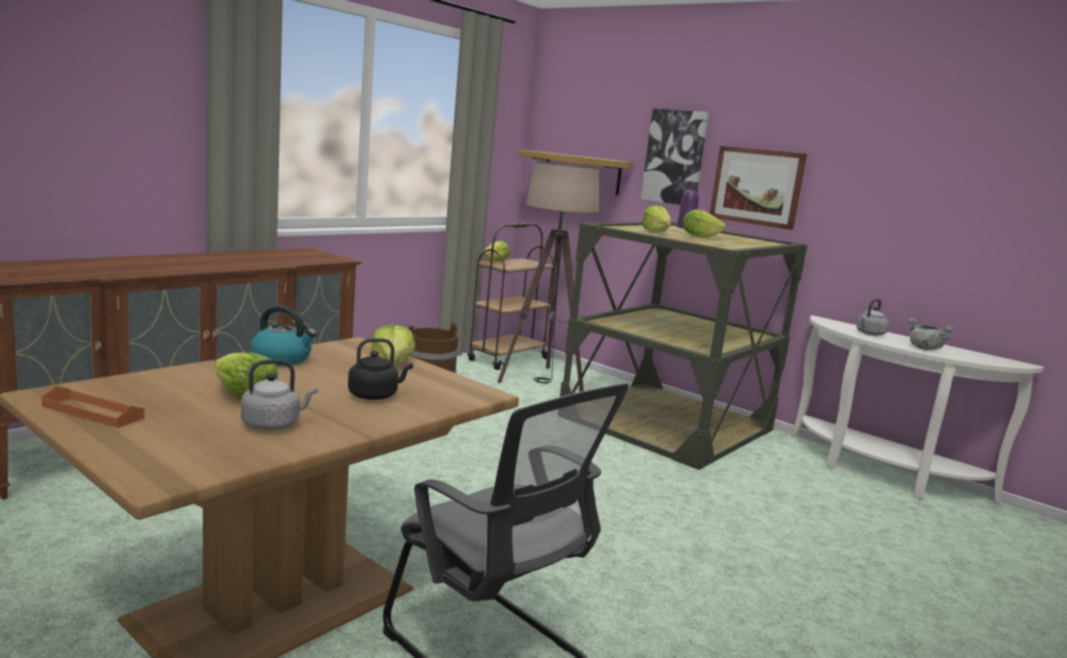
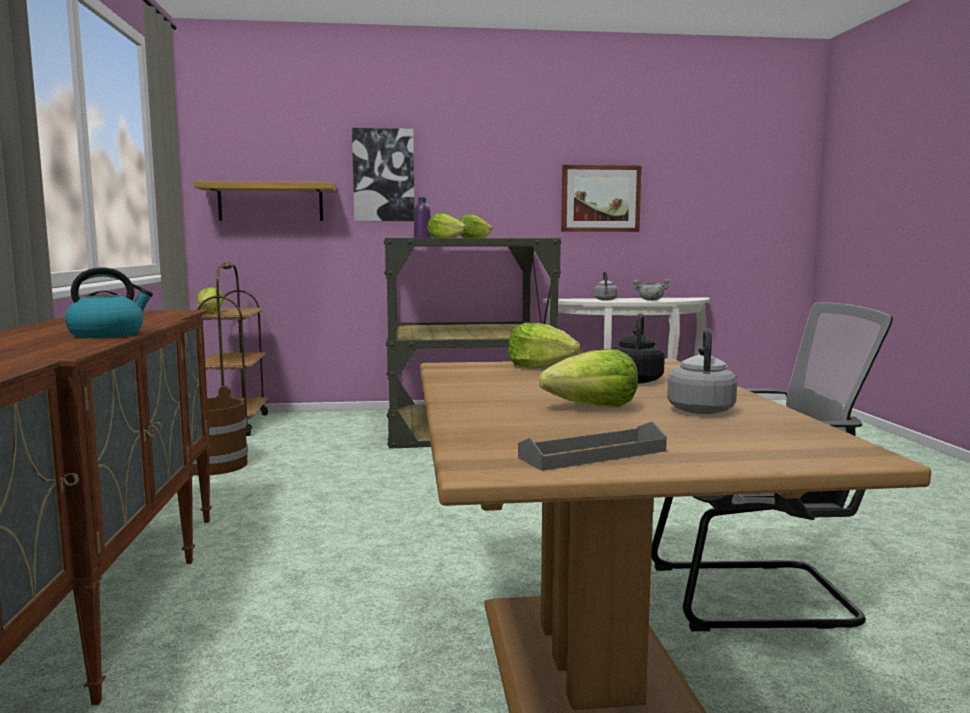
camera: 45 degrees left, 5 degrees down
(93, 412) = (593, 454): orange tray -> grey tray
(282, 359) = (471, 386): kettle -> kettle (108, 334)
(543, 381) = (310, 430): floor lamp -> none
(757, 186) = (473, 195): picture -> picture (600, 198)

